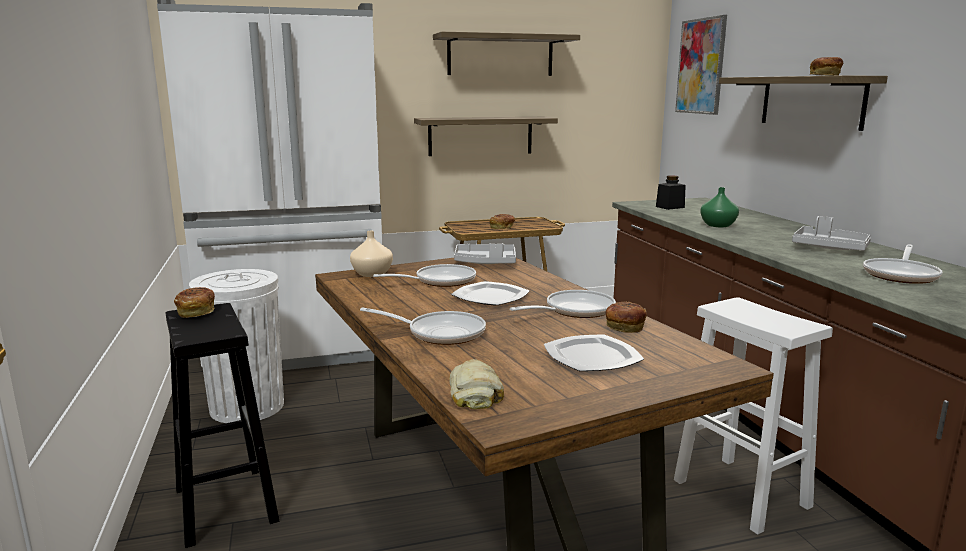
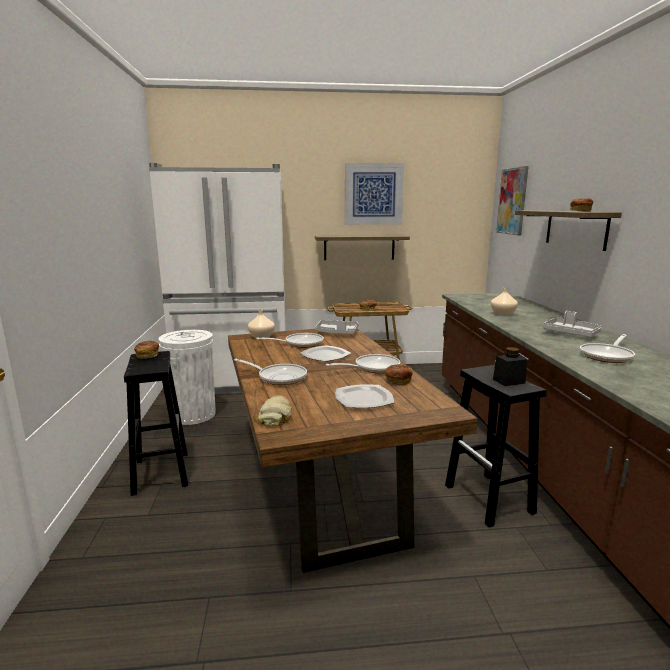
camera: 10 degrees right, 0 degrees up
(500, 55) = (373, 194): shelf -> picture
(670, 207) = (479, 299): black jar -> black jar (508, 381)
(718, 225) = (503, 314): green vase -> beige vase
(743, 494) = (489, 500): white stool -> black stool

